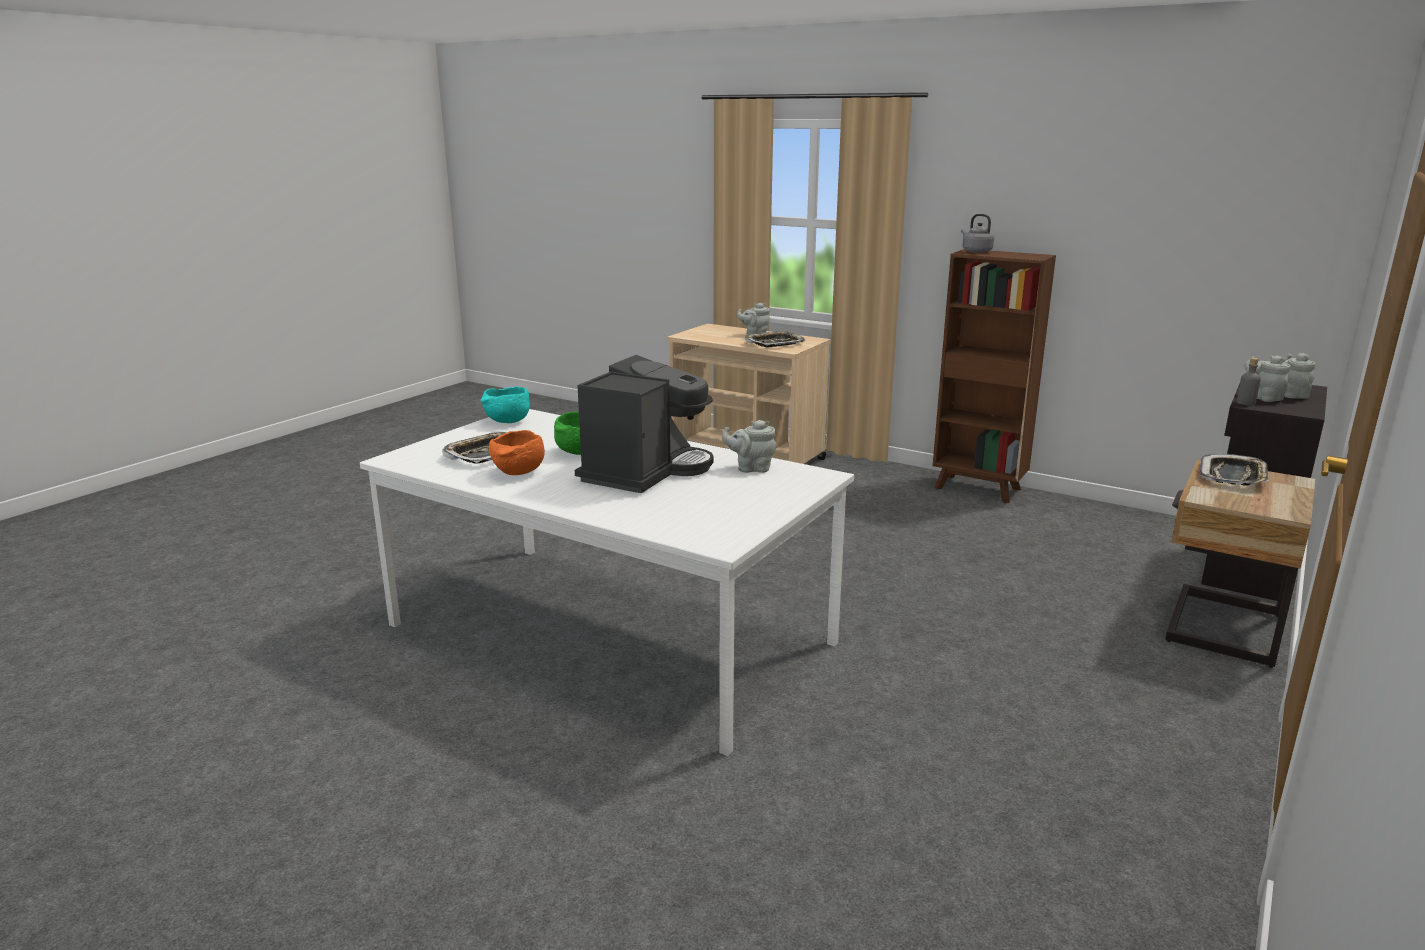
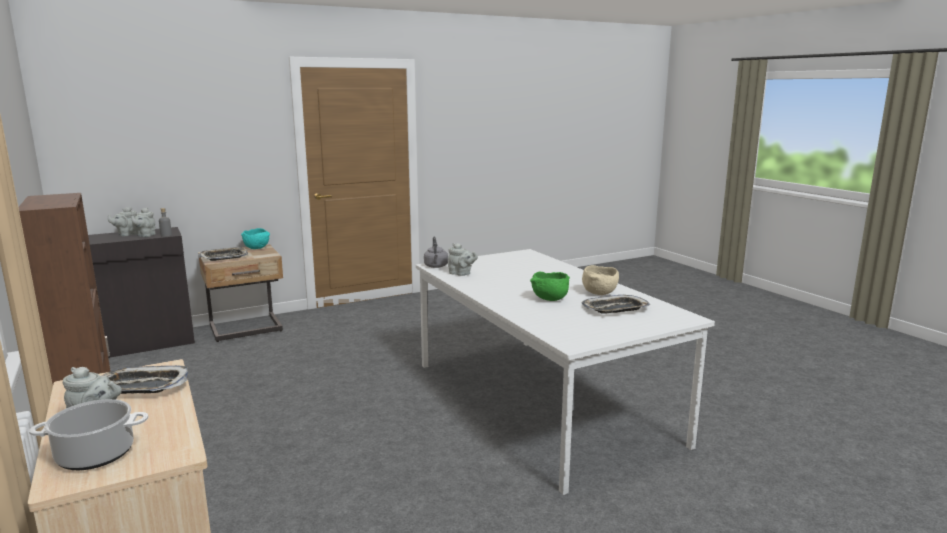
camera: 150 degrees left, 5 degrees down
(507, 422) = (588, 336): turquoise bowl -> turquoise bowl (257, 248)
(518, 473) = (599, 293): orange bowl -> beige bowl
(645, 471) = (521, 282): coffee machine -> none
(719, 331) = (97, 454): none -> cooking pot
(975, 252) = (47, 205): grey kettle -> grey kettle (436, 266)

